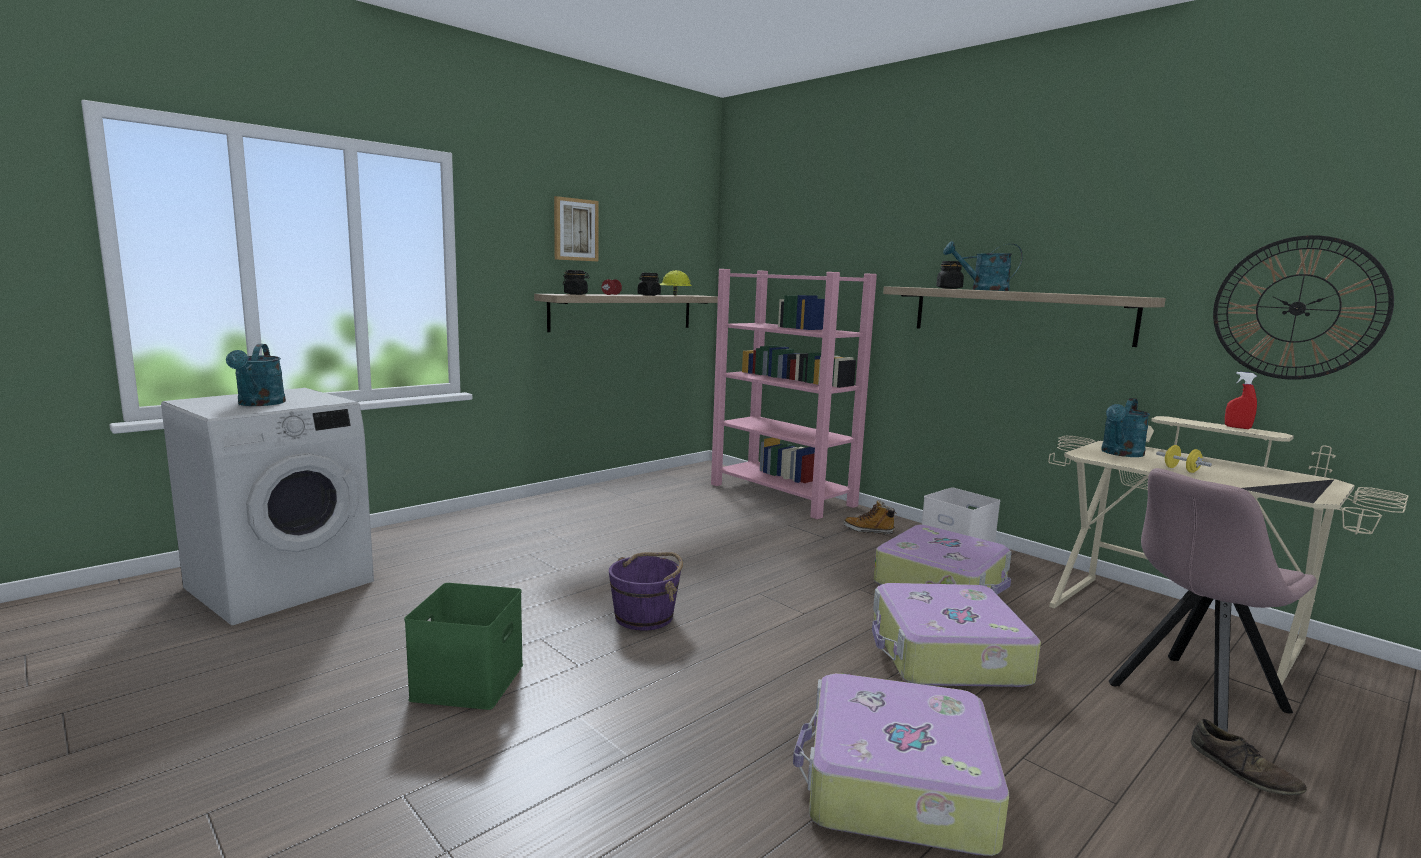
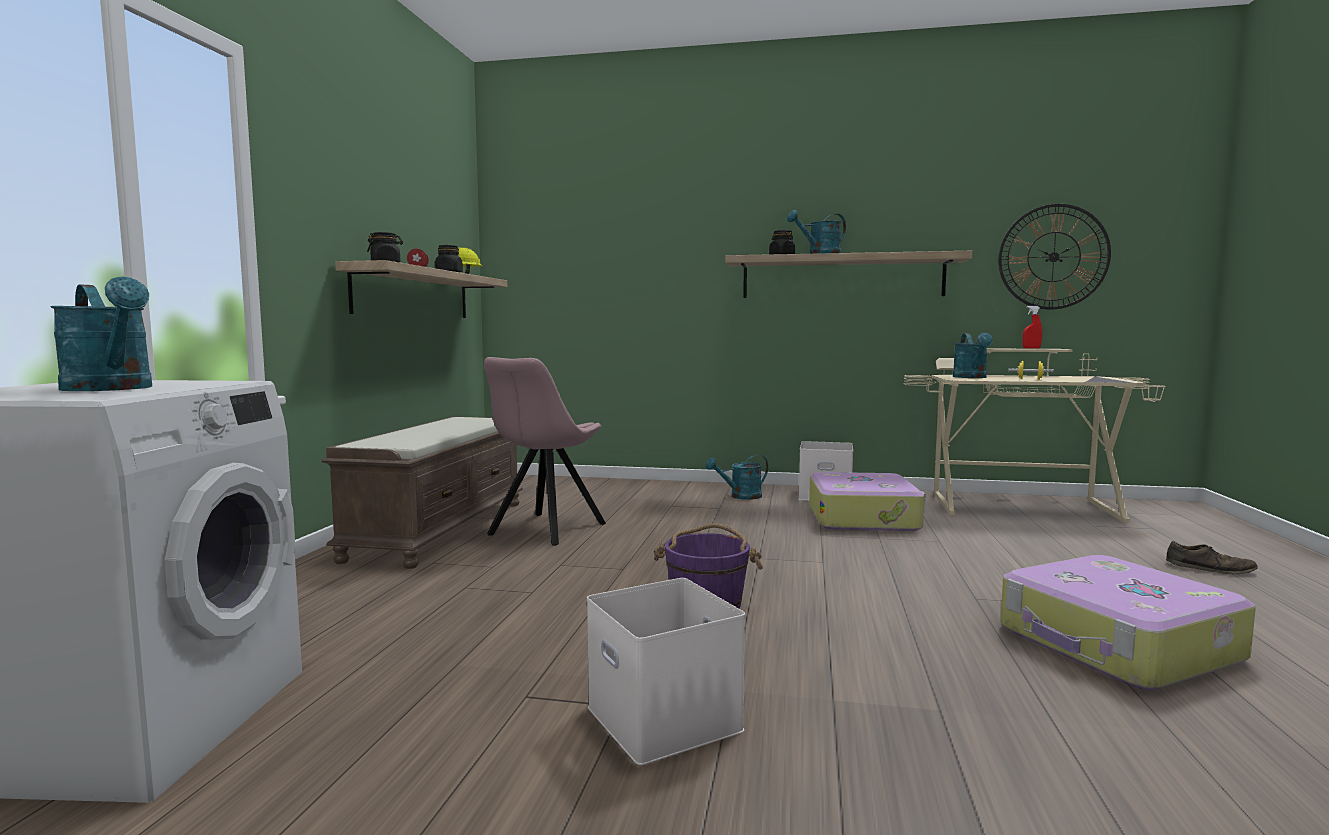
camera: 35 degrees left, 5 degrees down
(467, 680) = (660, 718): green storage box -> white storage box
(575, 229) = (369, 184): picture -> none
(592, 503) = (439, 529): none -> brown bench
(782, 495) = (616, 486): pink bookcase -> none
(869, 530) = (740, 496): boot -> turquoise watering can
(946, 654) = (963, 559): suitcase -> none
(1194, 697) = (1114, 540): pink chair -> pink chair (546, 529)

